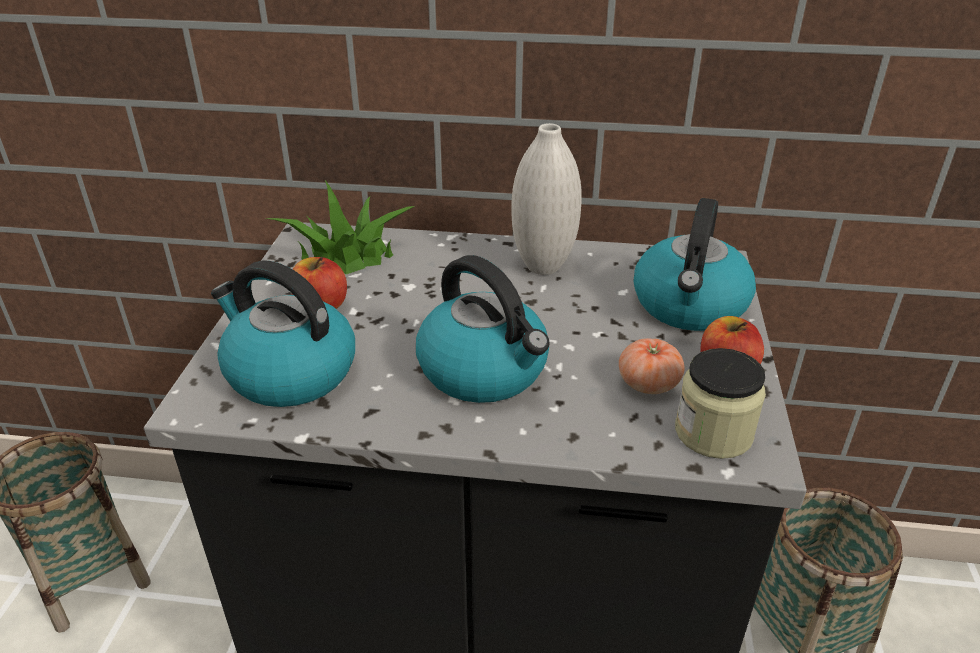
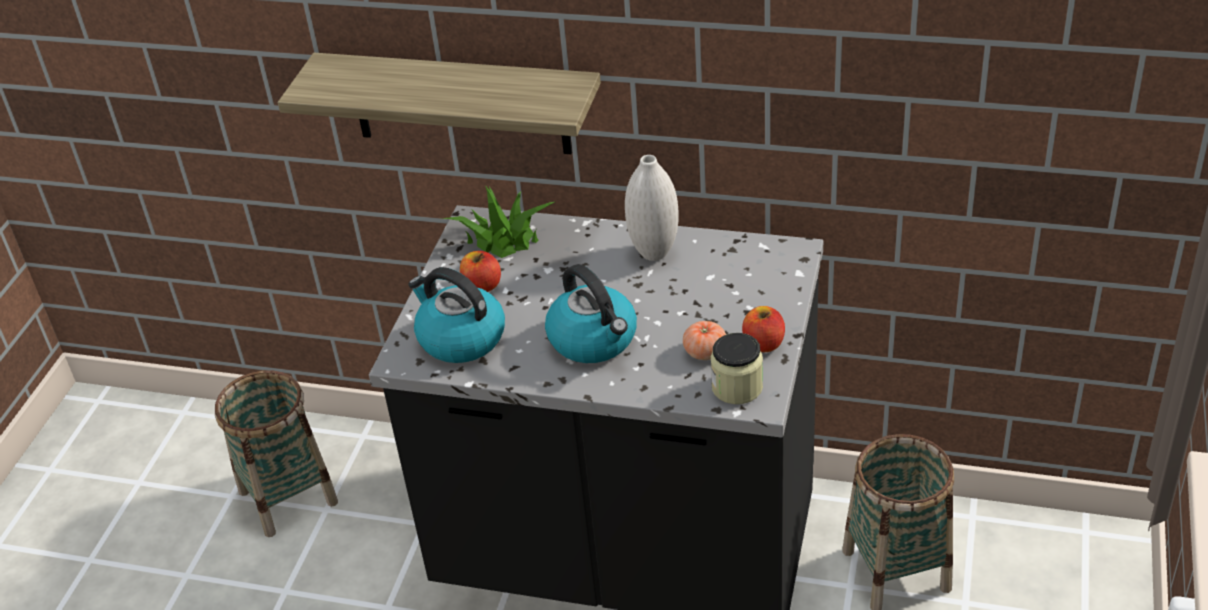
camera: 10 degrees right, 5 degrees up
(292, 80) = (460, 103): none -> shelf
(690, 306) = (757, 291): kettle -> none

